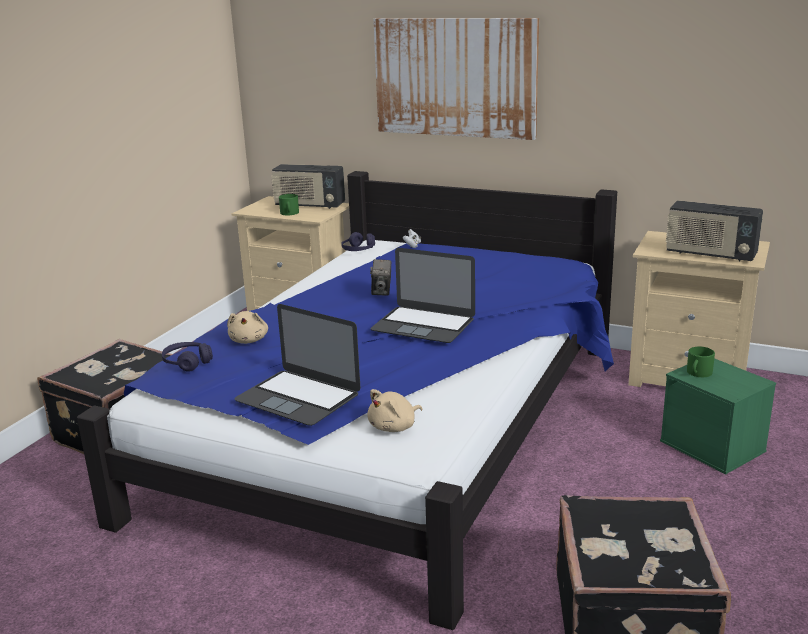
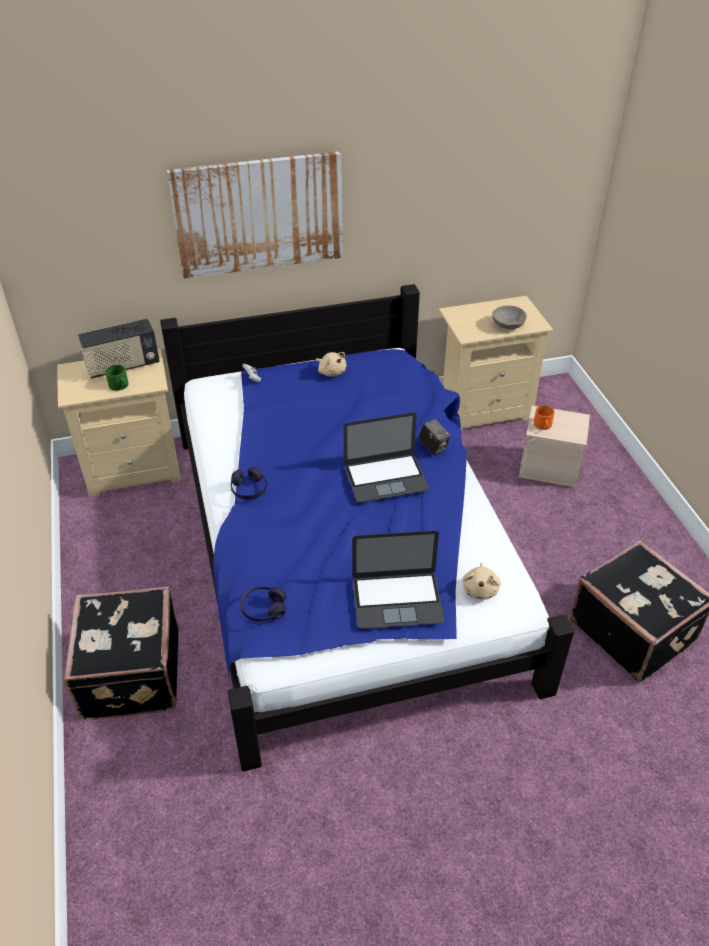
camera: 40 degrees left, 20 degrees up
(249, 340) = (273, 557): beige plush toy -> beige plush toy (331, 372)
(358, 250) = (206, 399): purple headphones -> purple headphones (249, 489)
(382, 291) = (306, 451): camera -> camera (433, 447)
(698, 373) = (543, 425): green mug -> orange mug
(710, 254) = (508, 325): radio -> grey bowl
(714, 446) = (550, 466): green storage box -> beige storage box

